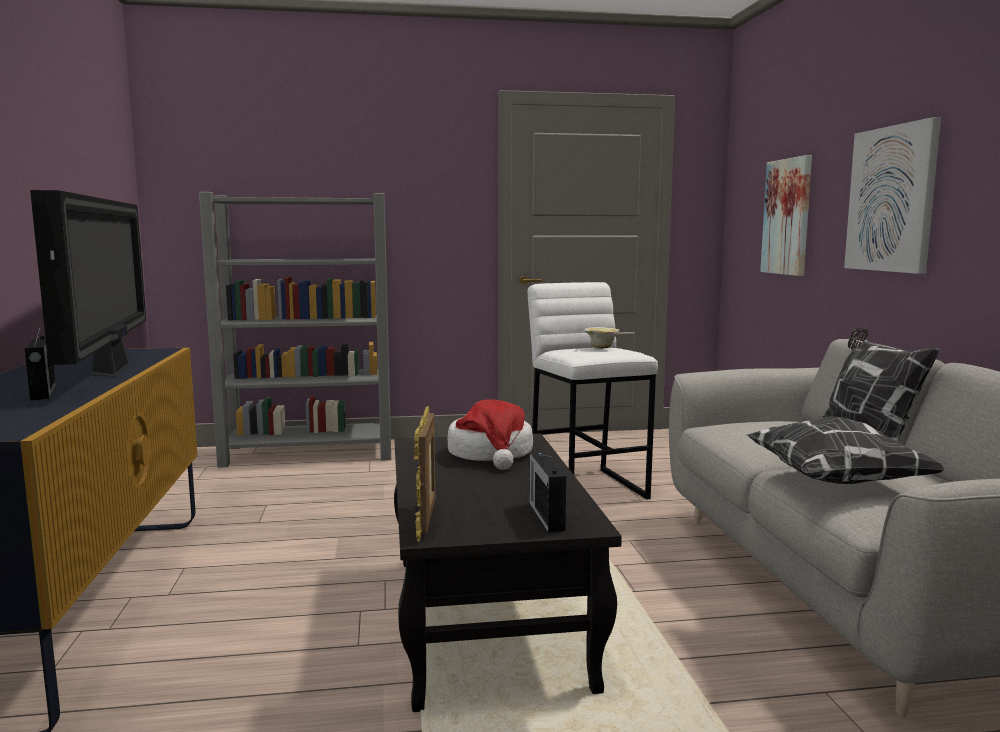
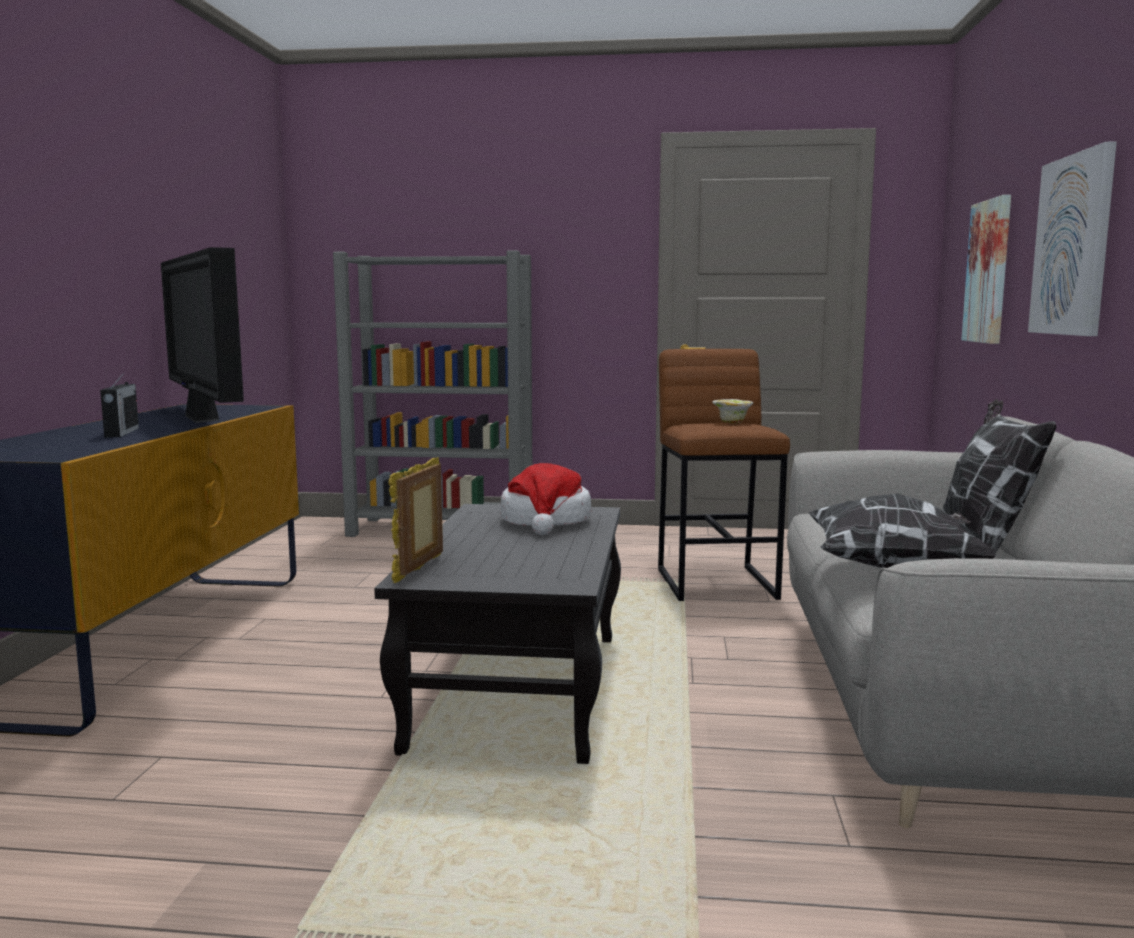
camera: 15 degrees right, 0 degrees up
(112, 369) = (201, 419): television -> television turned 150 degrees clockwise
(546, 515) = (540, 574): radio -> none
(586, 487) = (715, 582): white stool -> brown stool

